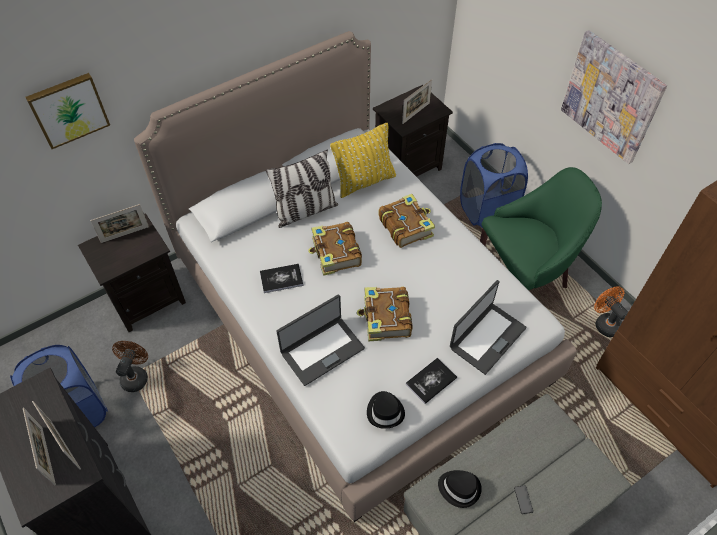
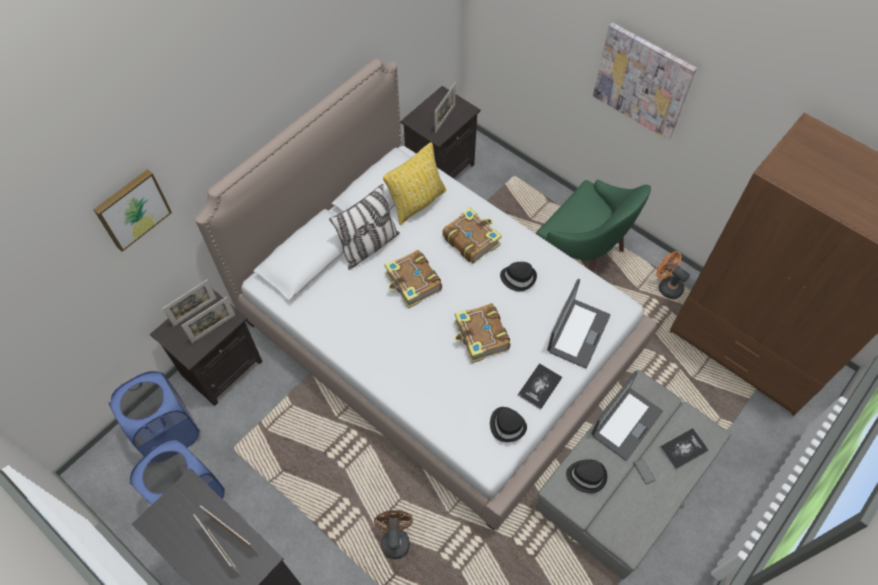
camera: 15 degrees left, 5 degrees up
(136, 253) = (213, 328): none -> picture frame
(136, 376) = (238, 447): brown fan -> brown fan (395, 539)
(281, 279) = (369, 321): book -> book (683, 449)
(322, 350) = (431, 382): laptop -> laptop (625, 422)
(442, 271) = (518, 277): none -> black hat
(487, 210) = (530, 198): blue laundry basket -> blue laundry basket (169, 433)
(525, 272) = (583, 253): green armchair -> green armchair turned 75 degrees clockwise

